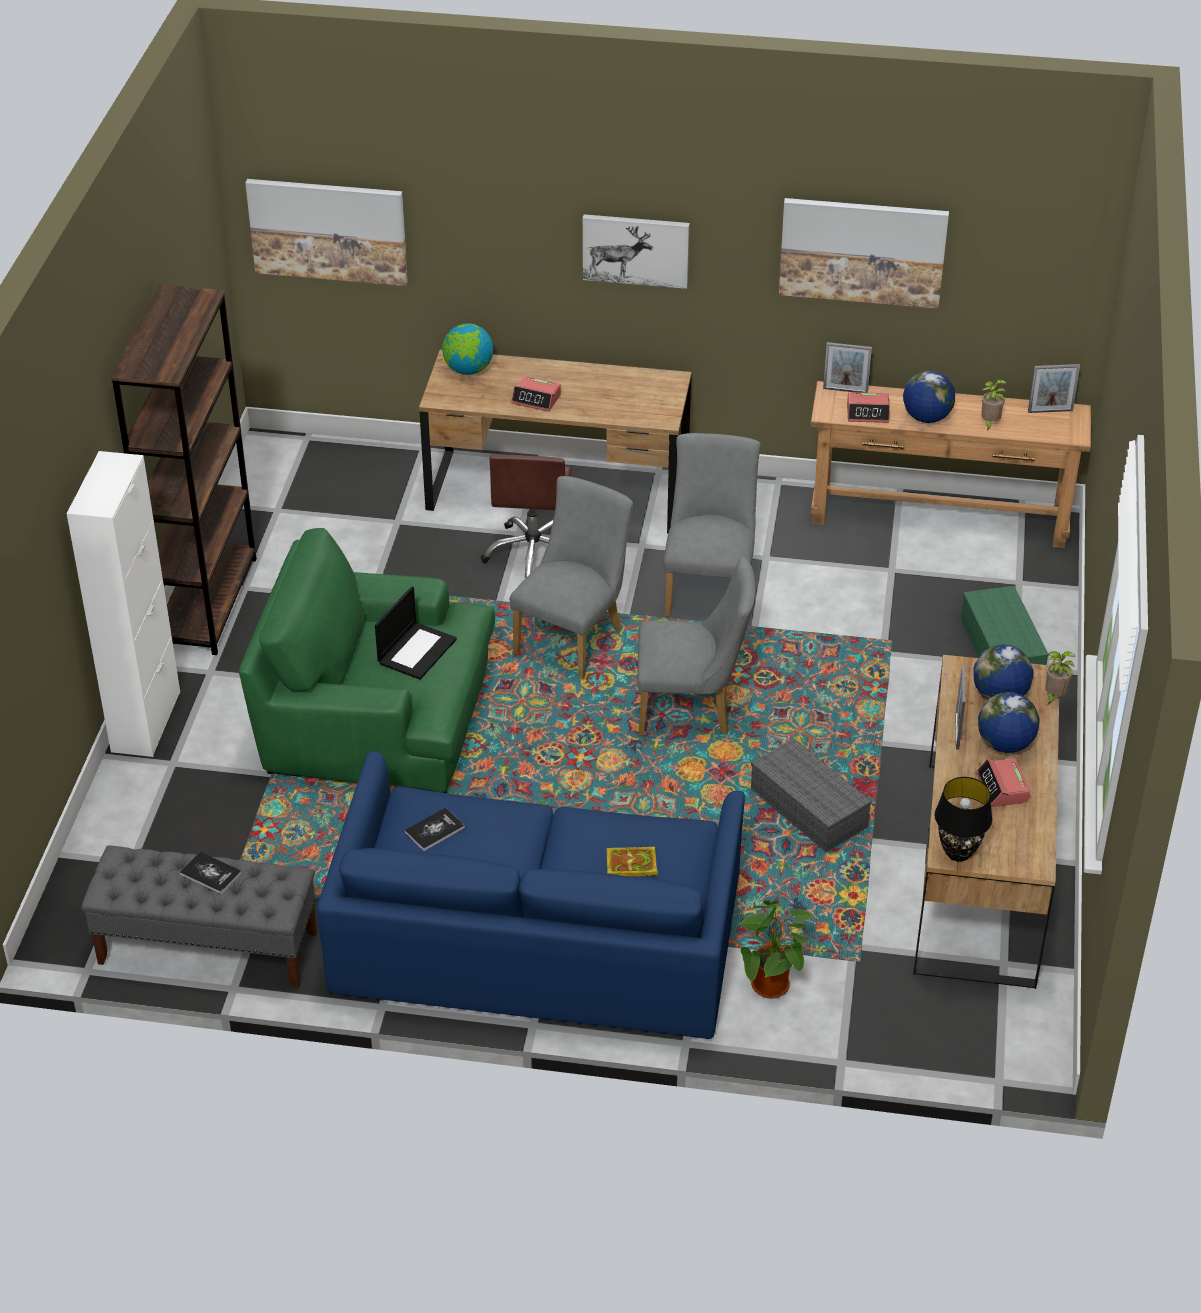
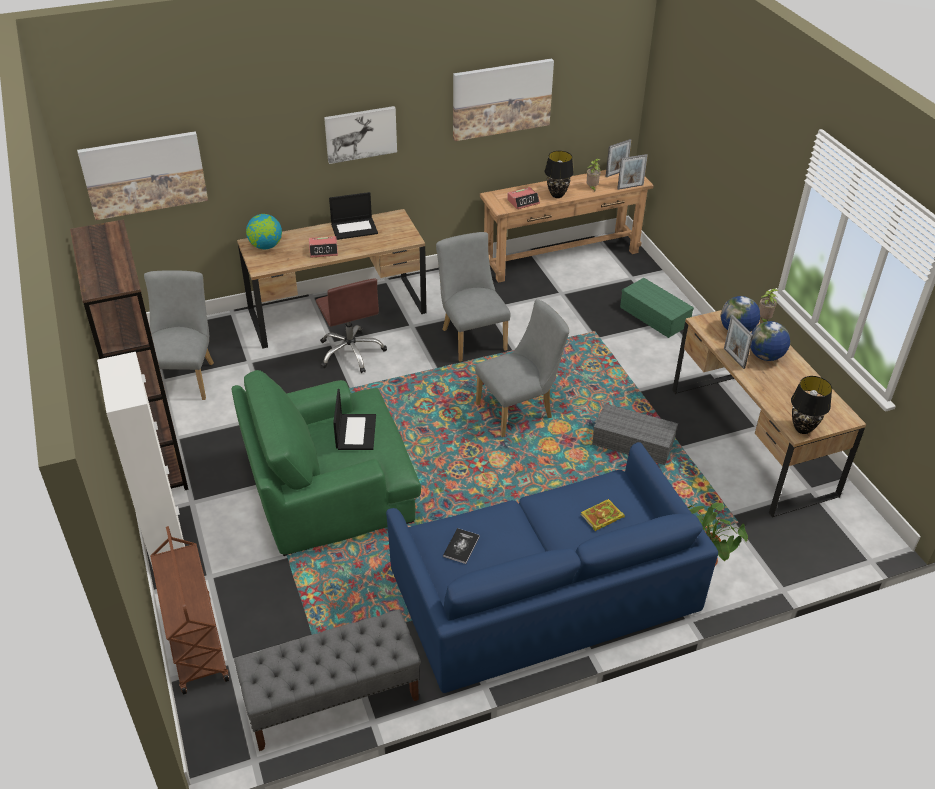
camera: 30 degrees left, 0 degrees up
(109, 828) = (195, 643): none -> brown cart
(210, 874) = (331, 645): book -> none
(574, 637) = (415, 393): grey chair -> grey chair (185, 377)
(601, 380) = (354, 228): none -> laptop
(845, 390) = (500, 193): picture frame -> picture frame (630, 187)
(926, 418) = (557, 195): globe -> black table lamp
(1002, 788) = (788, 382): alarm clock -> none

